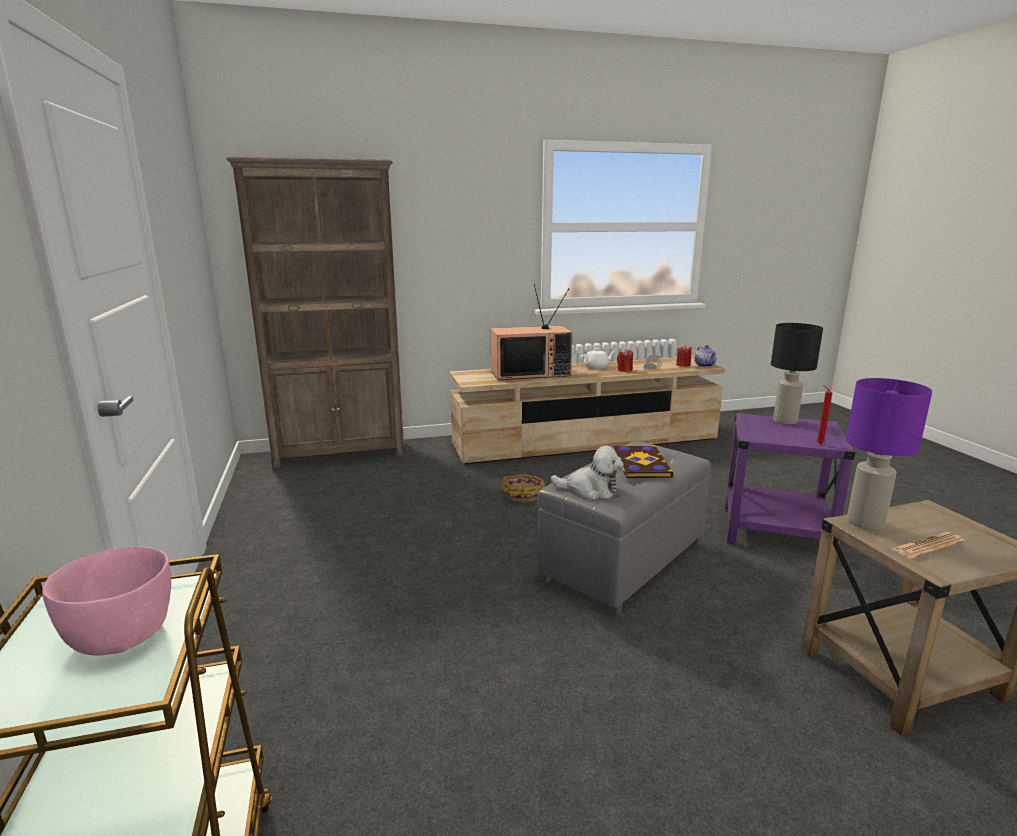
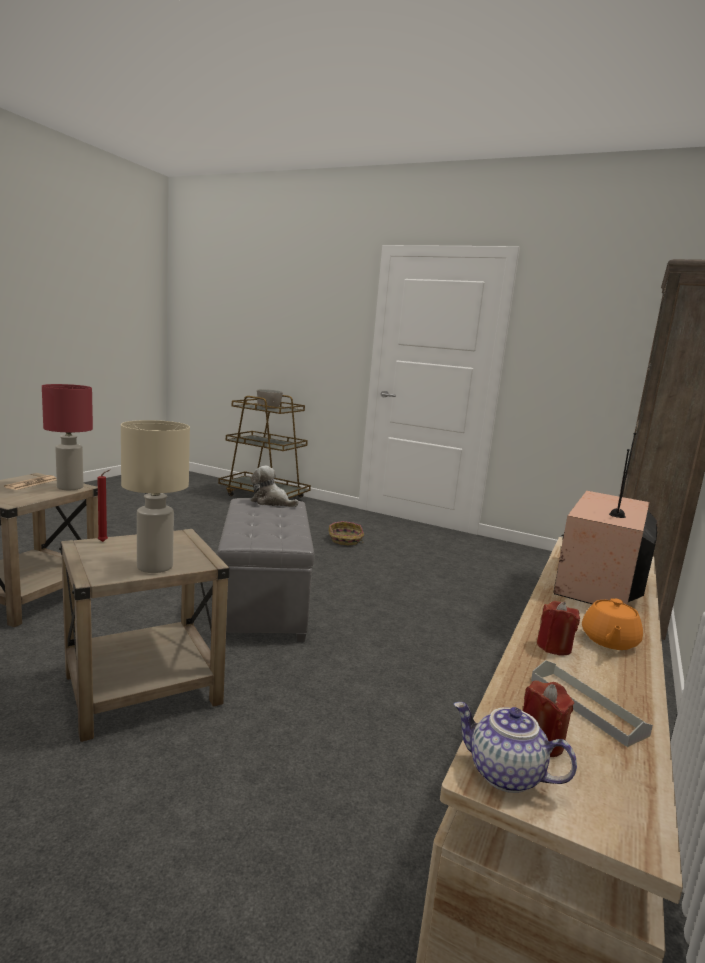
camera: 130 degrees right, 5 degrees down
(123, 635) = (269, 408): pink bowl -> grey bowl
(523, 494) = (427, 627): basket -> basket (345, 540)
(590, 490) = (271, 502): plush toy -> plush toy turned 60 degrees clockwise
(597, 367) = (609, 641): white teapot -> orange teapot
(640, 464) = (267, 523): book -> none
(776, 531) = (141, 690): purple side table -> beige side table
(785, 421) = (155, 566): black table lamp -> beige table lamp
(866, 523) = (69, 487): purple table lamp -> red table lamp

